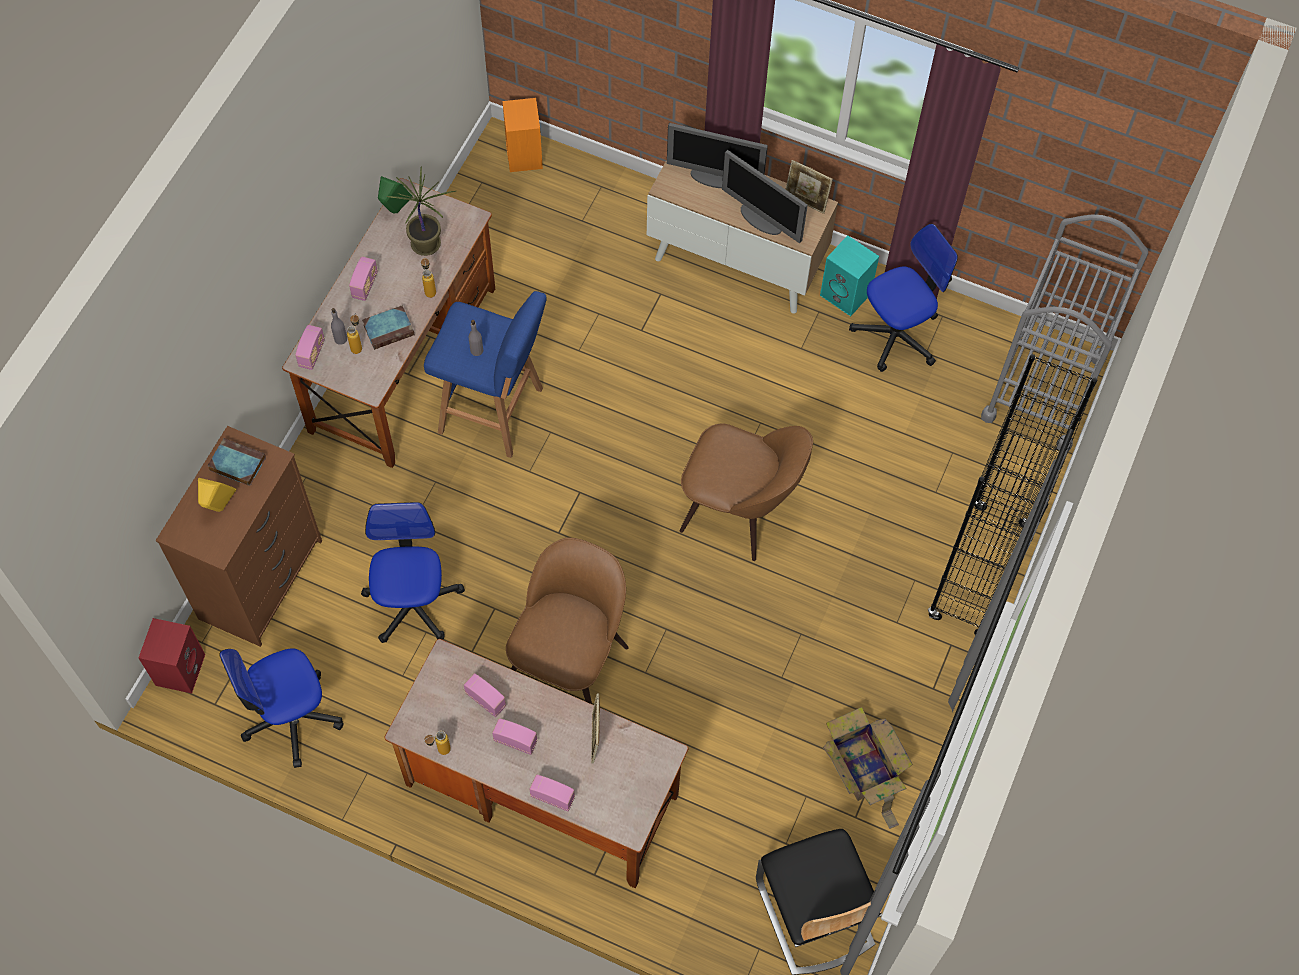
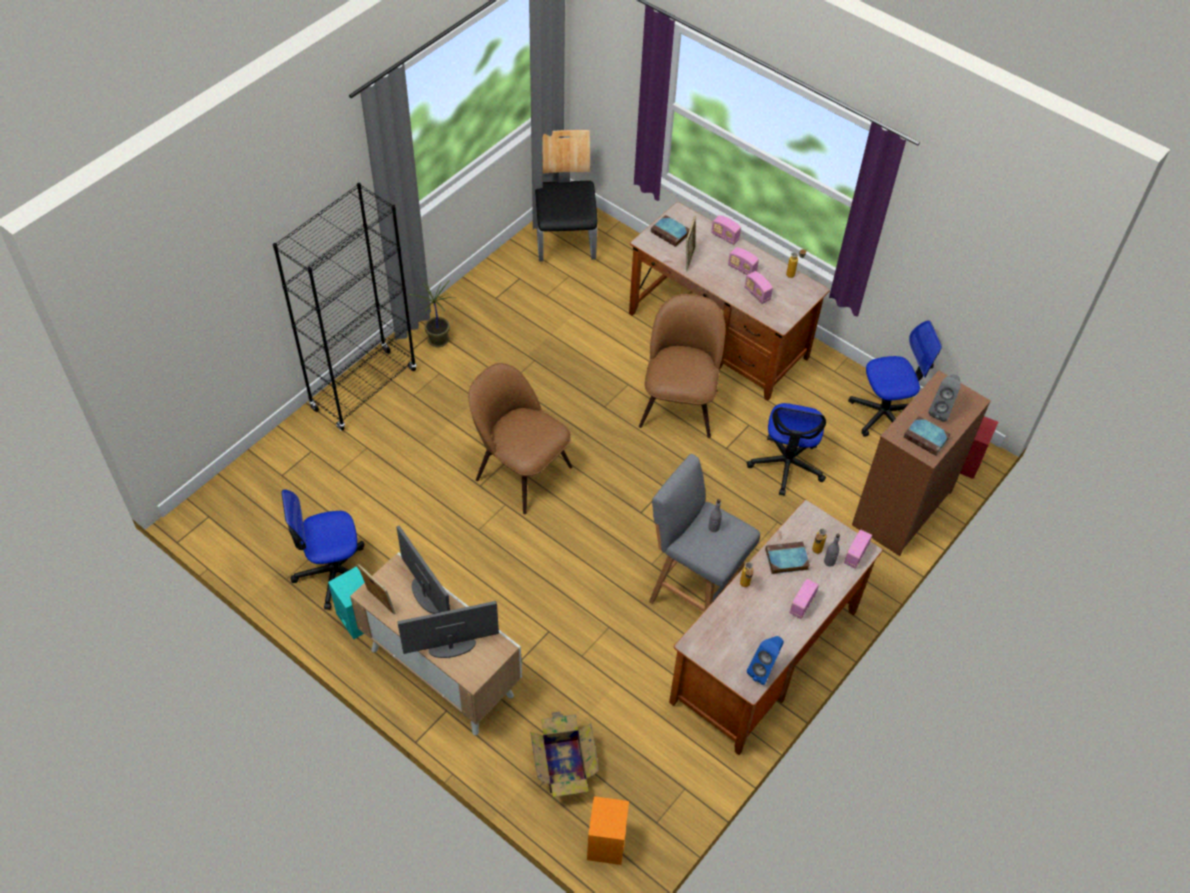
camera: 165 degrees left, 10 degrees down
(219, 508) = (941, 410): yellow speaker -> grey speaker
(395, 211) = (764, 670): green speaker -> blue speaker
(427, 245) = (739, 629): potted plant -> potted plant (437, 339)
(494, 412) = (694, 591): blue stool -> grey stool
(569, 658) = (679, 405): brown chair -> brown chair turned 150 degrees clockwise
(633, 781) = (671, 233): none -> book
(714, 178) = (451, 647): monitor -> monitor turned 45 degrees counterclockwise
(863, 769) = (503, 300): cardboard box -> cardboard box (564, 763)
(1043, 388) = (239, 501): grey cart -> none

